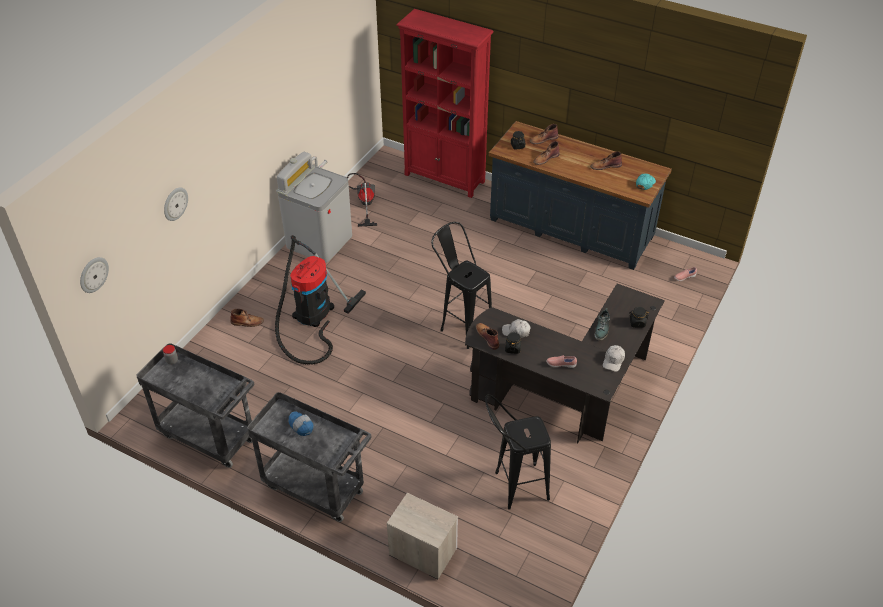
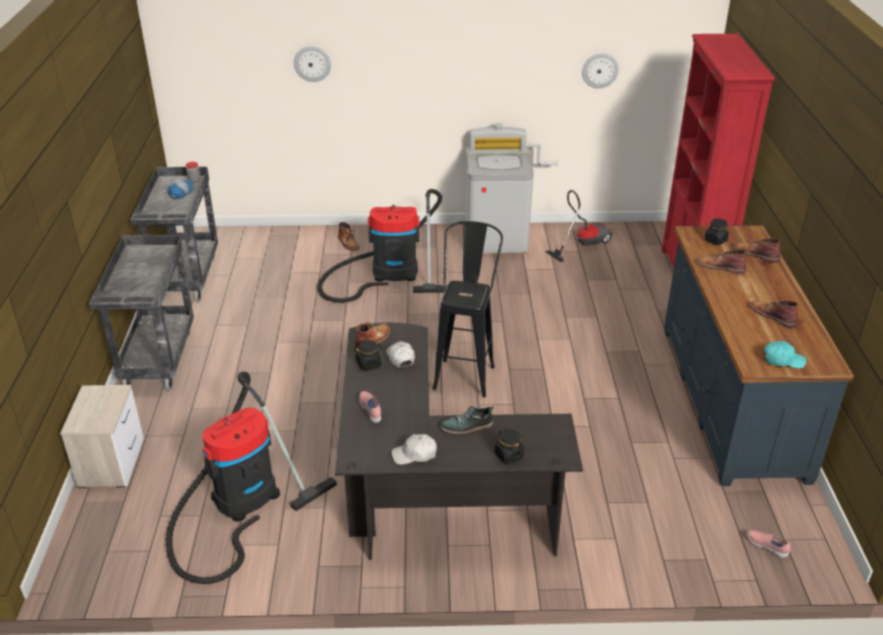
camera: 60 degrees right, 10 degrees down
(93, 274) = (189, 65): wall clock -> wall clock (600, 70)
(301, 426) = (151, 268): cap -> cap (180, 193)
(513, 488) = (240, 502): black stool -> vacuum cleaner

